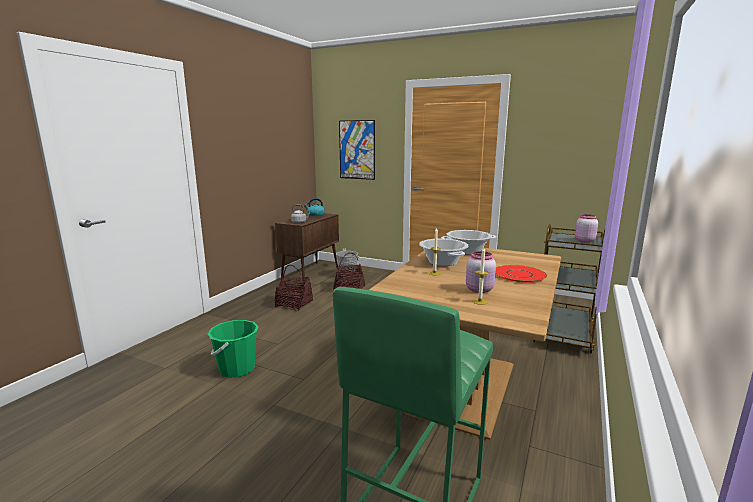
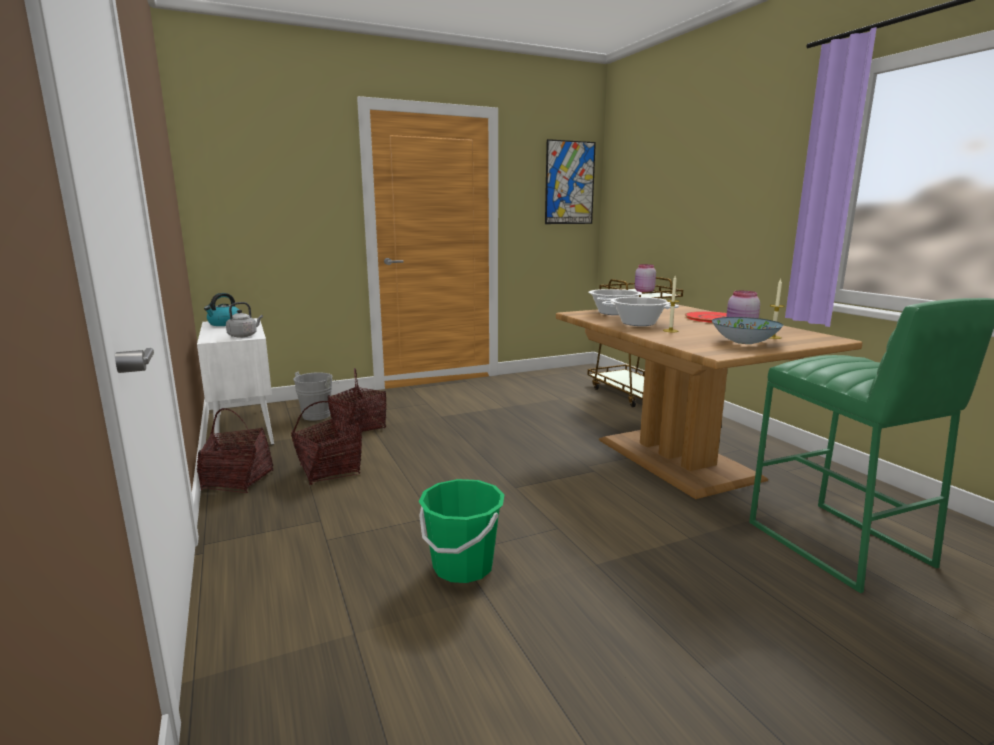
camera: 50 degrees left, 0 degrees up
(262, 294) = (237, 480): none -> basket
(311, 272) = (243, 428): brown cabinet -> white cabinet
(357, 150) = (277, 204): picture -> picture (569, 183)
(436, 296) = (744, 342): none -> bowl

